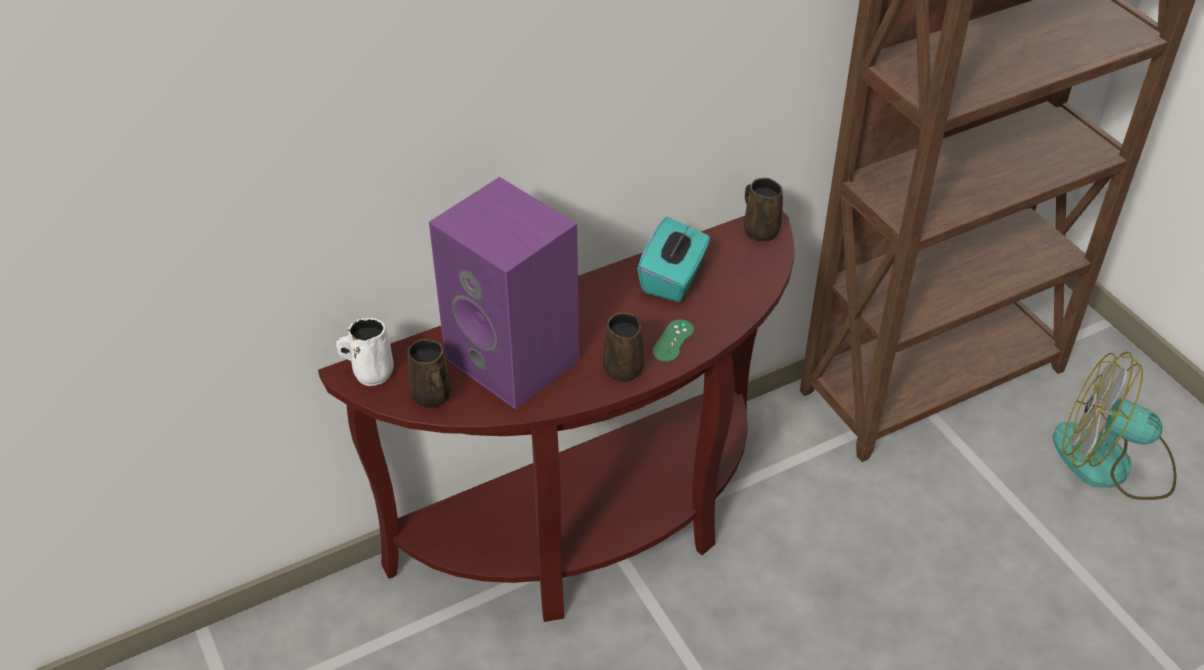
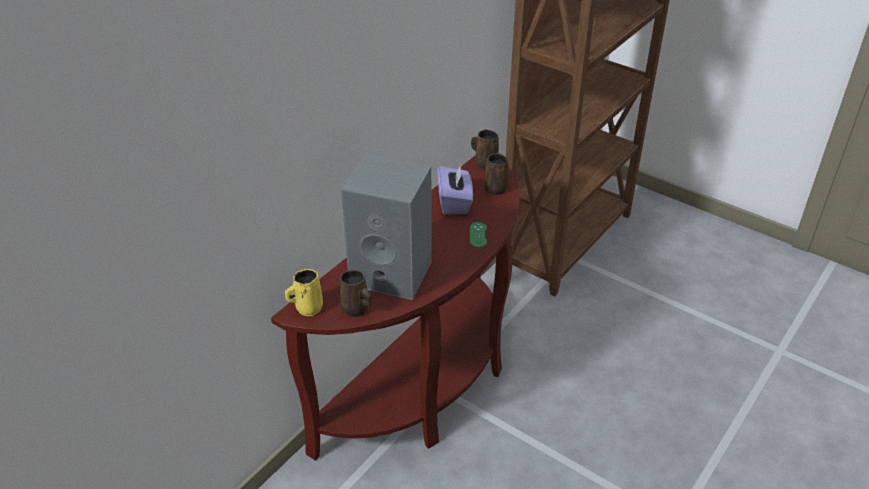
camera: 25 degrees left, 5 degrees down
(371, 373) = (307, 308): white mug -> yellow mug
(516, 359) = (393, 273): purple speaker -> grey speaker
(623, 367) = (459, 257): brown mug -> brown mug (495, 188)
(673, 278) = (454, 202): turquoise tissue box -> purple tissue box
(1111, 463) = (680, 254): fan -> none

